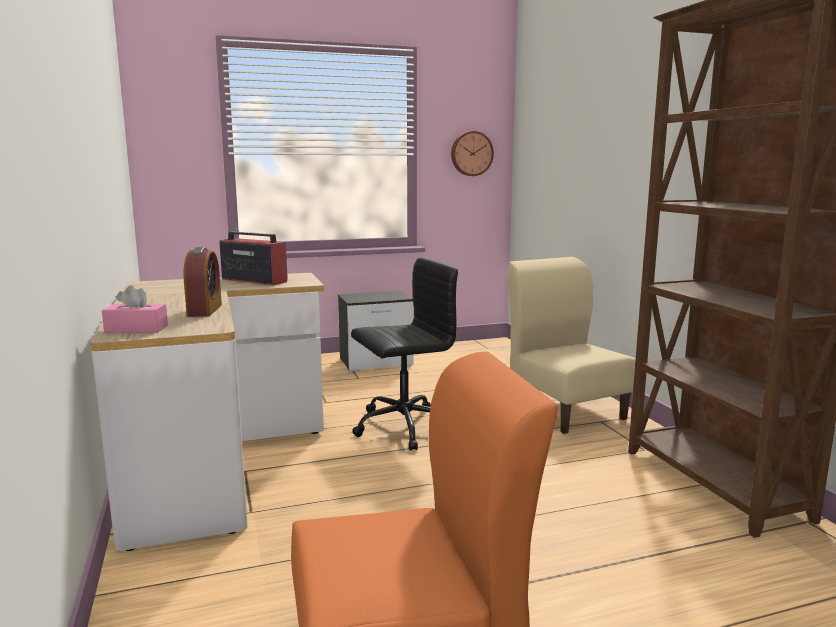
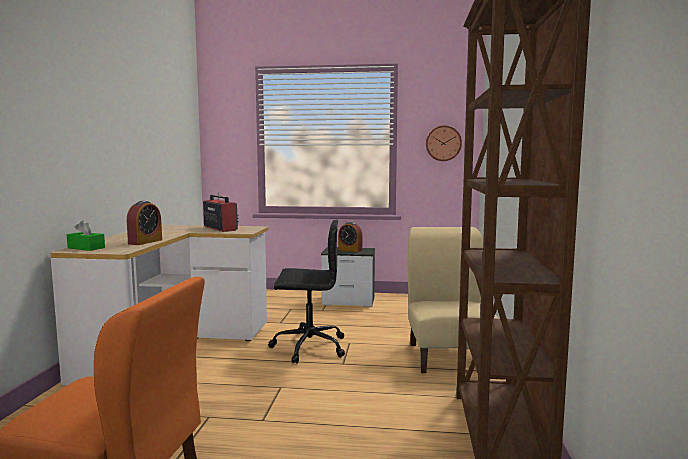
camera: 25 degrees right, 5 degrees down
(136, 329) = (86, 248): pink tissue box -> green tissue box
(376, 295) = (350, 250): none -> alarm clock

